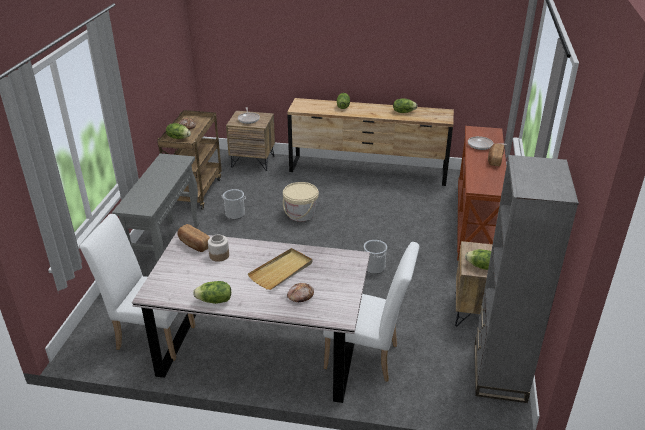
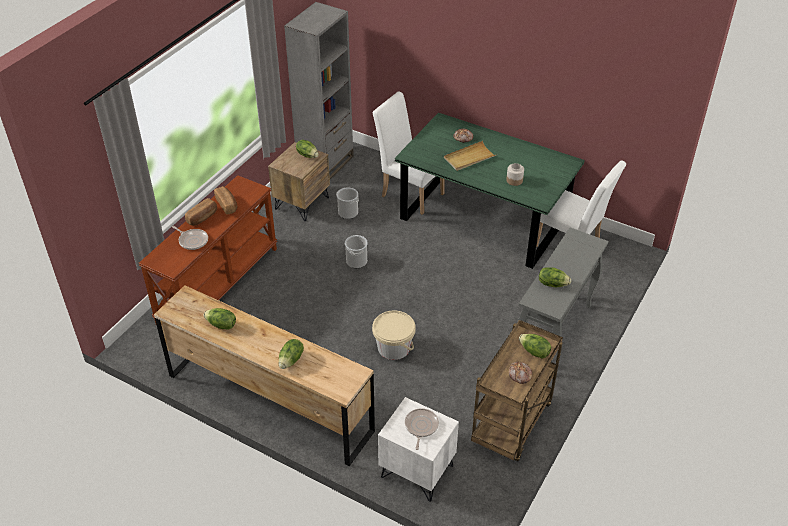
camera: 160 degrees left, 10 degrees up
(194, 244) = (533, 195): bread -> bread (227, 205)
(214, 301) = (524, 147): lettuce -> lettuce (552, 284)
(235, 214) = (470, 368): bucket -> bucket (348, 213)
(253, 161) = (416, 472): brown nightstand -> white nightstand
(261, 348) = (484, 217): grey dining table -> green dining table

